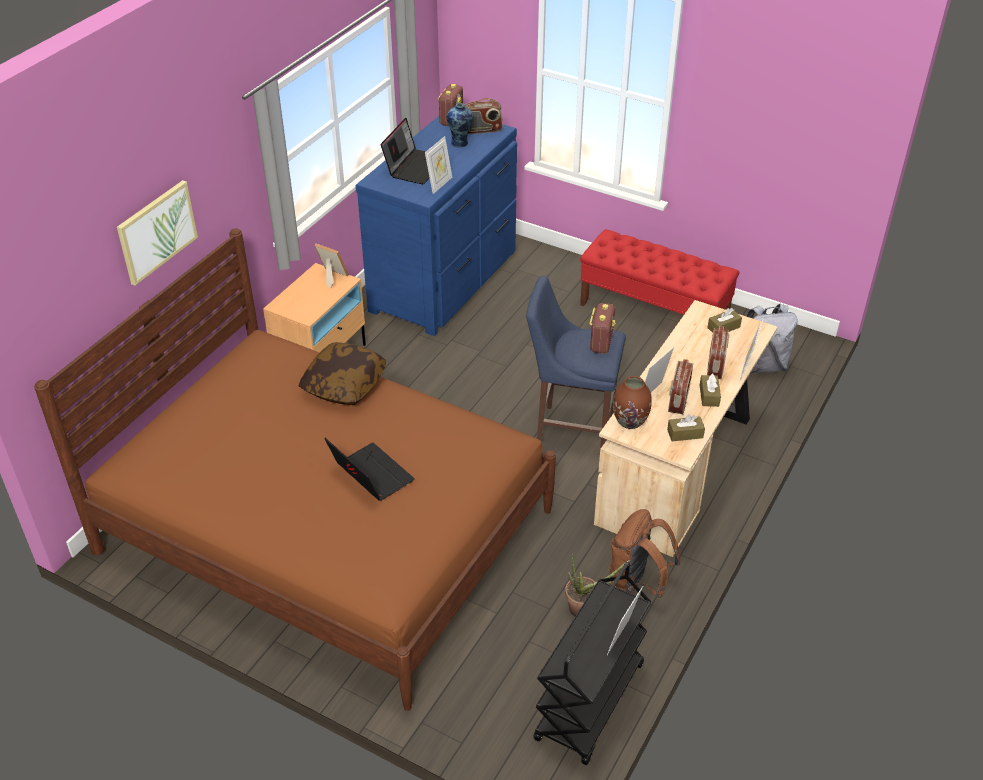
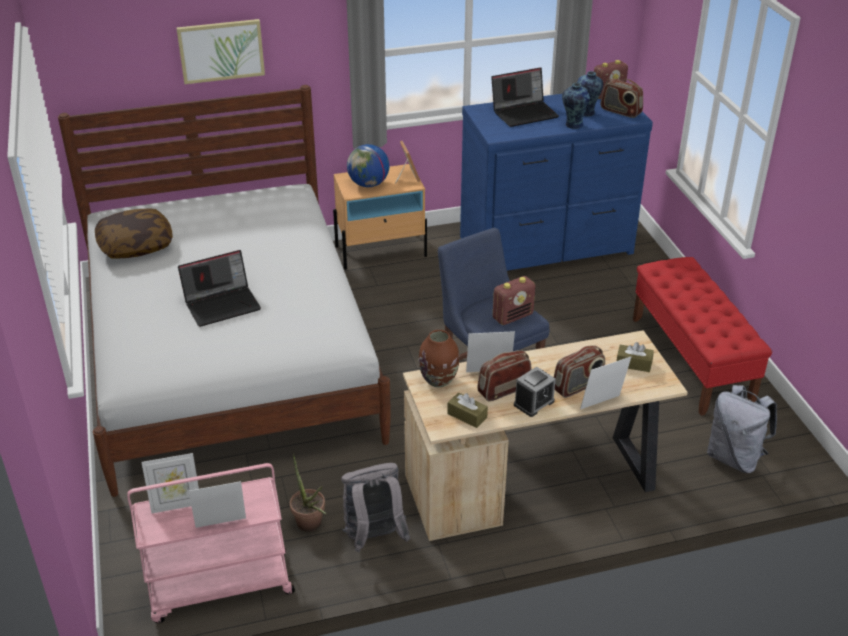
camera: 45 degrees right, 5 degrees down
(309, 301) = (368, 184): none -> globe
(327, 530) = (230, 355): brown bed -> white bed
(344, 384) = (298, 242): pillow -> pillow (136, 245)
(370, 475) = (223, 304): laptop -> laptop turned 60 degrees clockwise
(439, 184) = (522, 132): picture frame -> picture frame (176, 505)
(466, 159) = (573, 125): none -> vase
(590, 703) = (219, 587): black cart -> pink cart
(637, 583) = (374, 538): brown backpack -> grey backpack
(709, 395) = (534, 403): brown tissue box -> alarm clock

